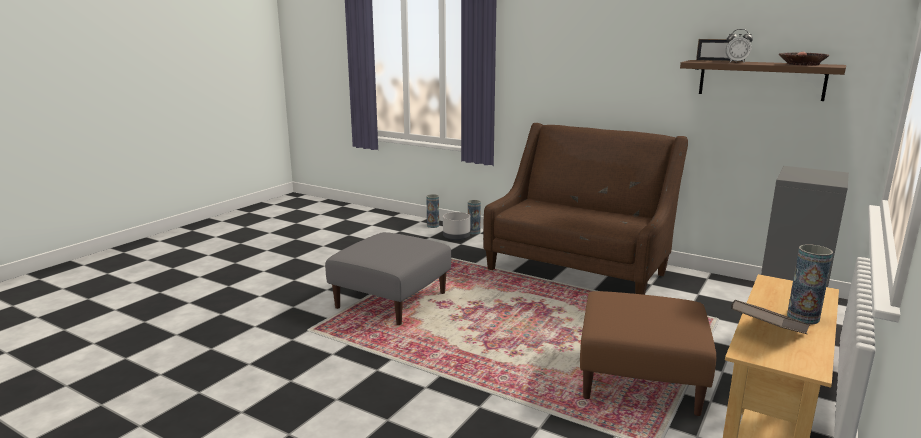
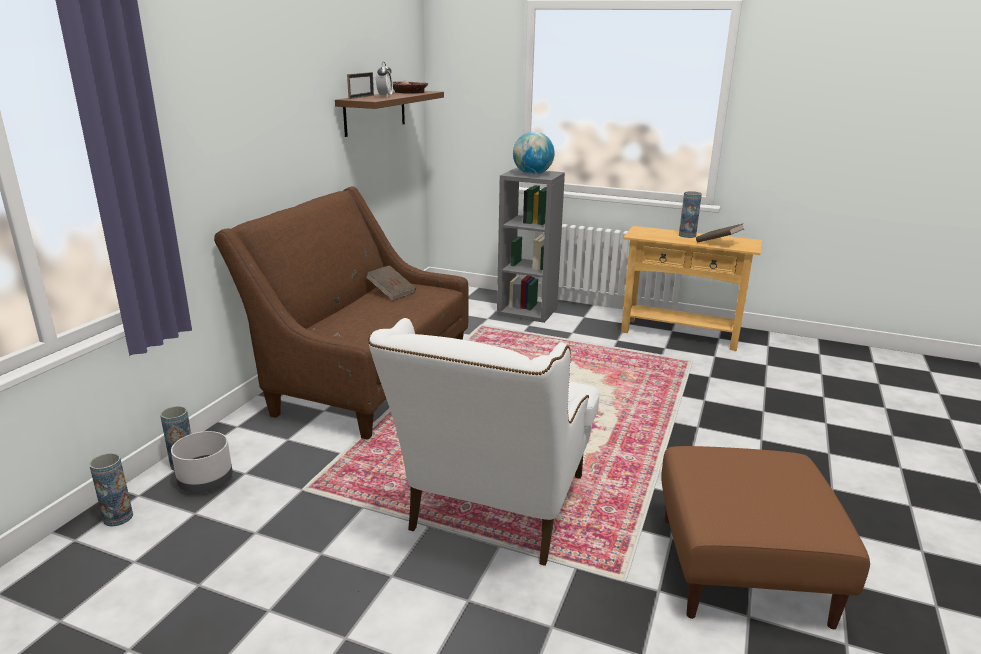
camera: 100 degrees left, 5 degrees up
(391, 300) = (492, 514): grey ottoman -> white armchair
(615, 218) = (391, 292): none -> brown book
(639, 379) = (604, 361): brown ottoman -> brown ottoman (743, 569)
(805, 175) = (532, 174): none -> globe

